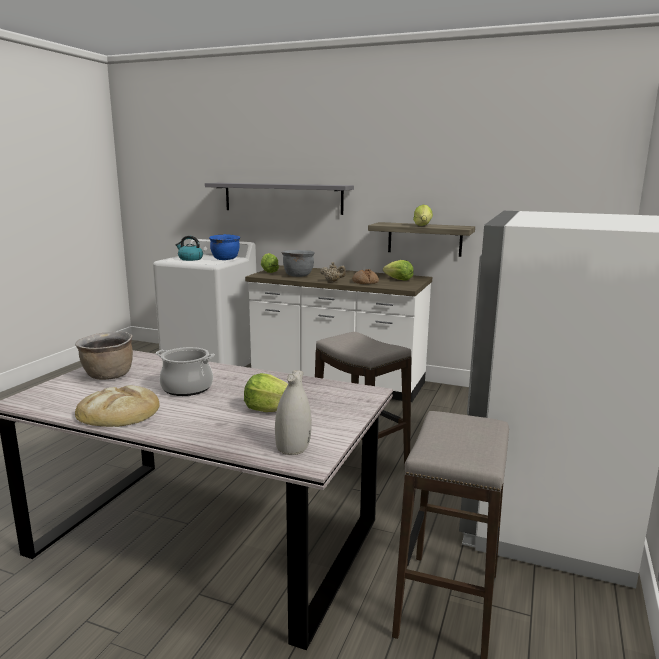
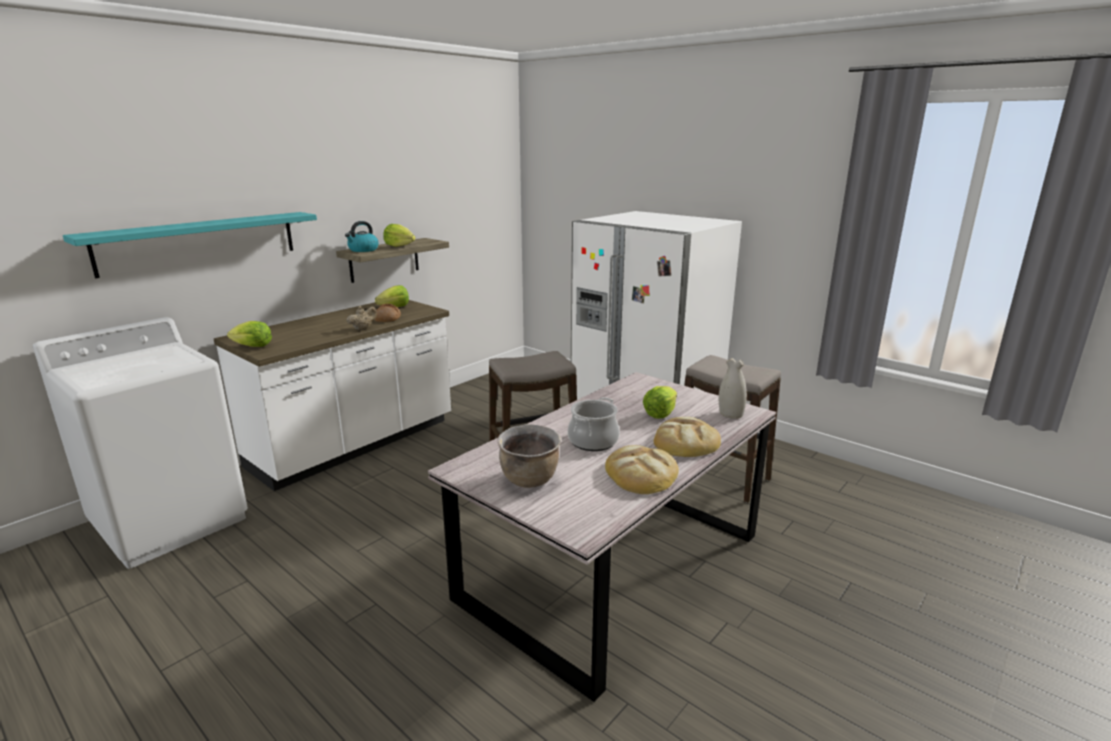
camera: 70 degrees left, 5 degrees up
(190, 259) = (116, 370): kettle -> kettle (363, 250)
(197, 427) = (686, 442): none -> bread
(225, 259) = (169, 352): blue cooking pot -> none
(282, 198) = (200, 242): grey shelf -> turquoise shelf
(298, 275) = (303, 337): grey cooking pot -> none

